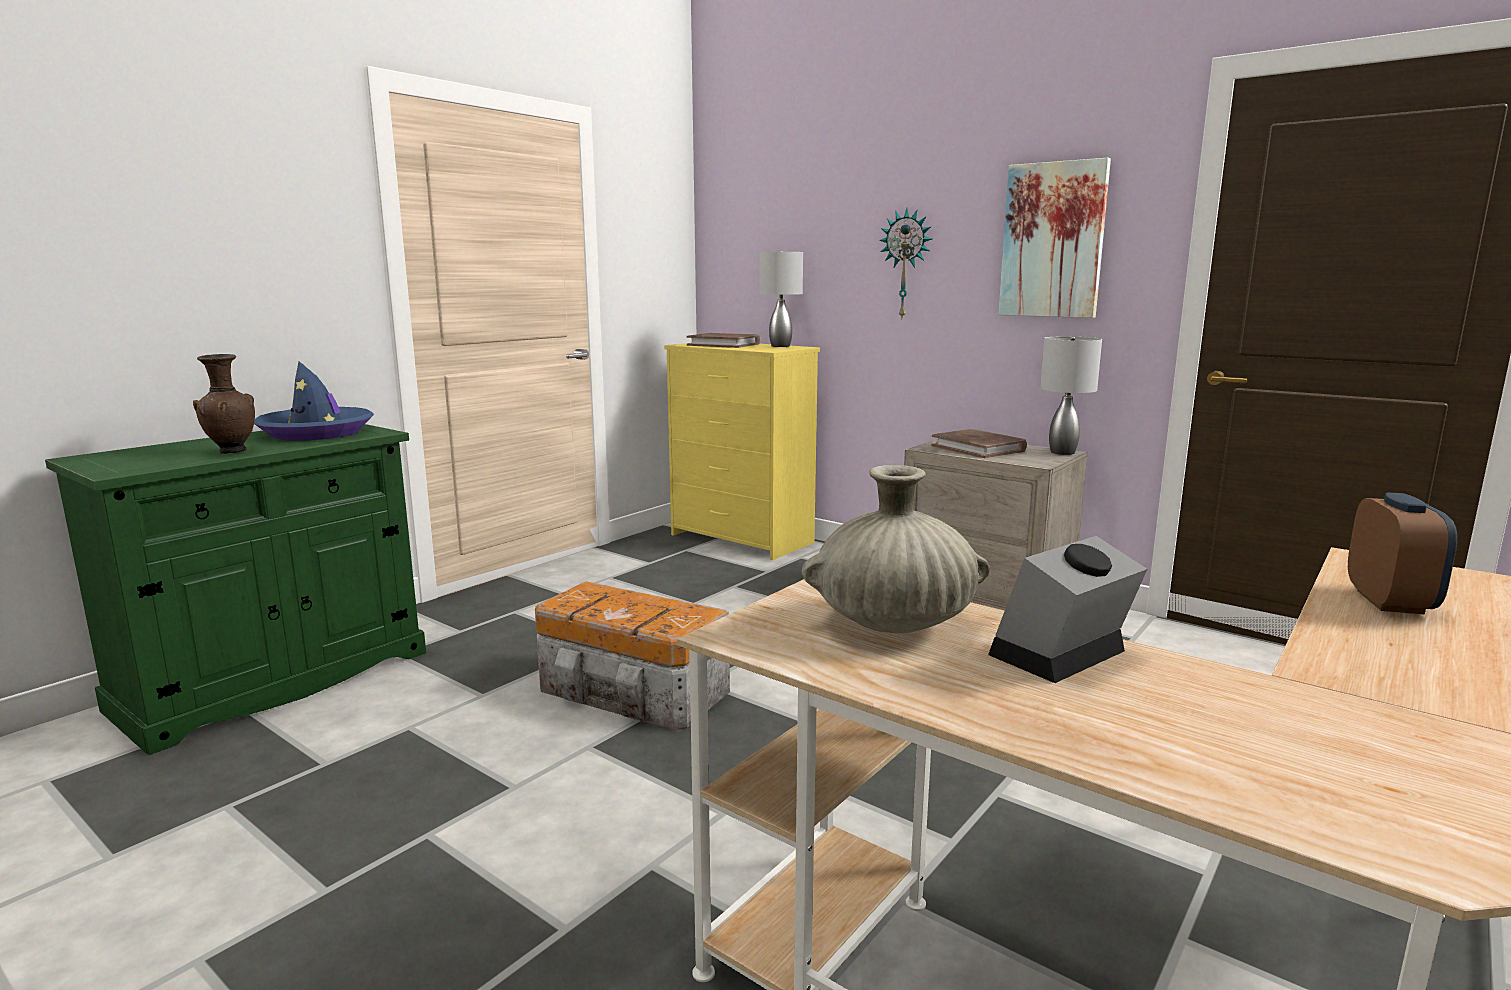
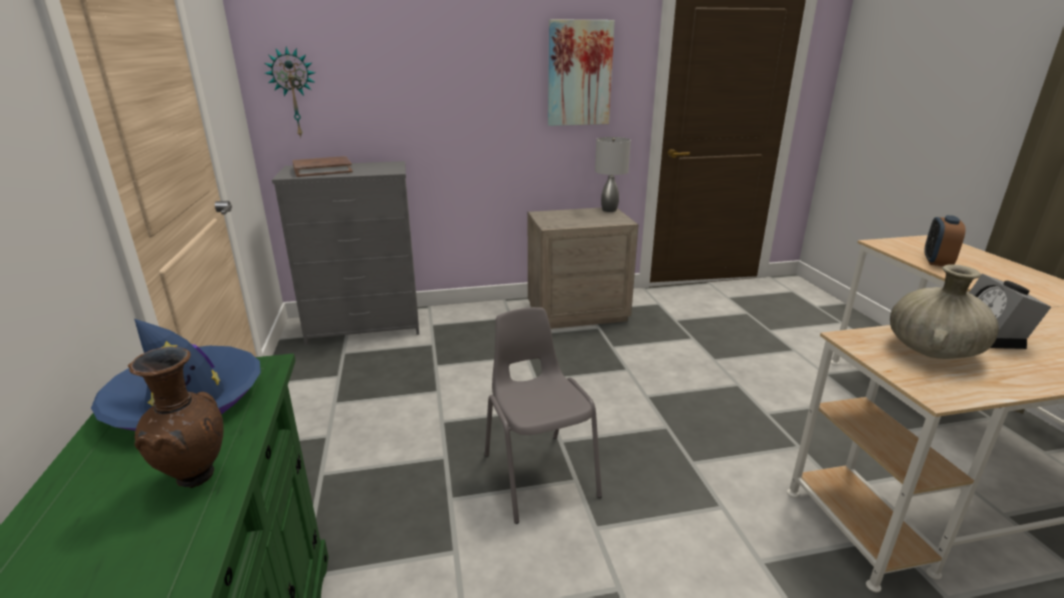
camera: 50 degrees left, 10 degrees up
(633, 692) = (539, 474): storage box -> grey chair
(742, 539) = (365, 327): yellow dresser -> grey dresser
(780, 346) = (374, 164): grey table lamp -> none
(906, 264) = (472, 91): wall clock -> wall clock (294, 93)
(978, 448) = (570, 218): brown book -> none
(1389, 602) = (937, 261): alarm clock -> alarm clock turned 120 degrees counterclockwise

